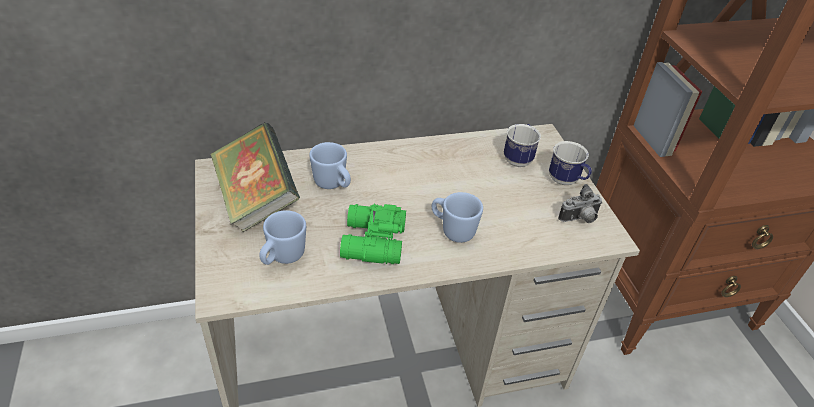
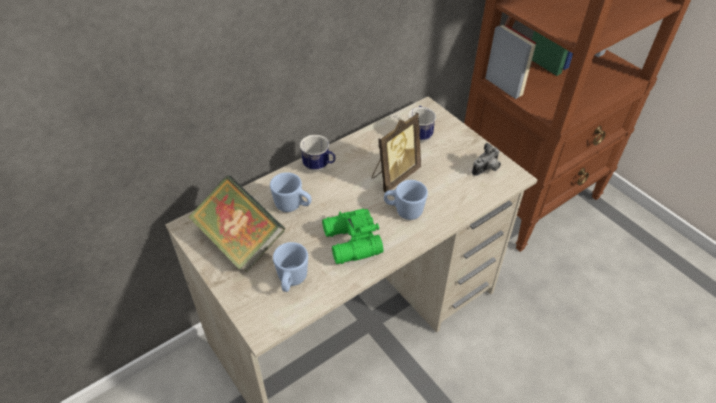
camera: 20 degrees left, 5 degrees up
(463, 190) = (394, 175): none -> picture frame
(566, 181) = (463, 142): mug -> mug (319, 167)

